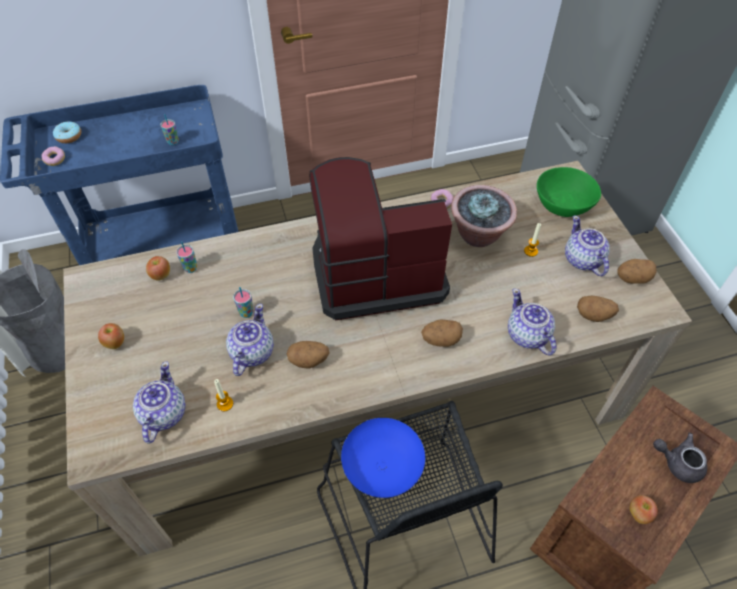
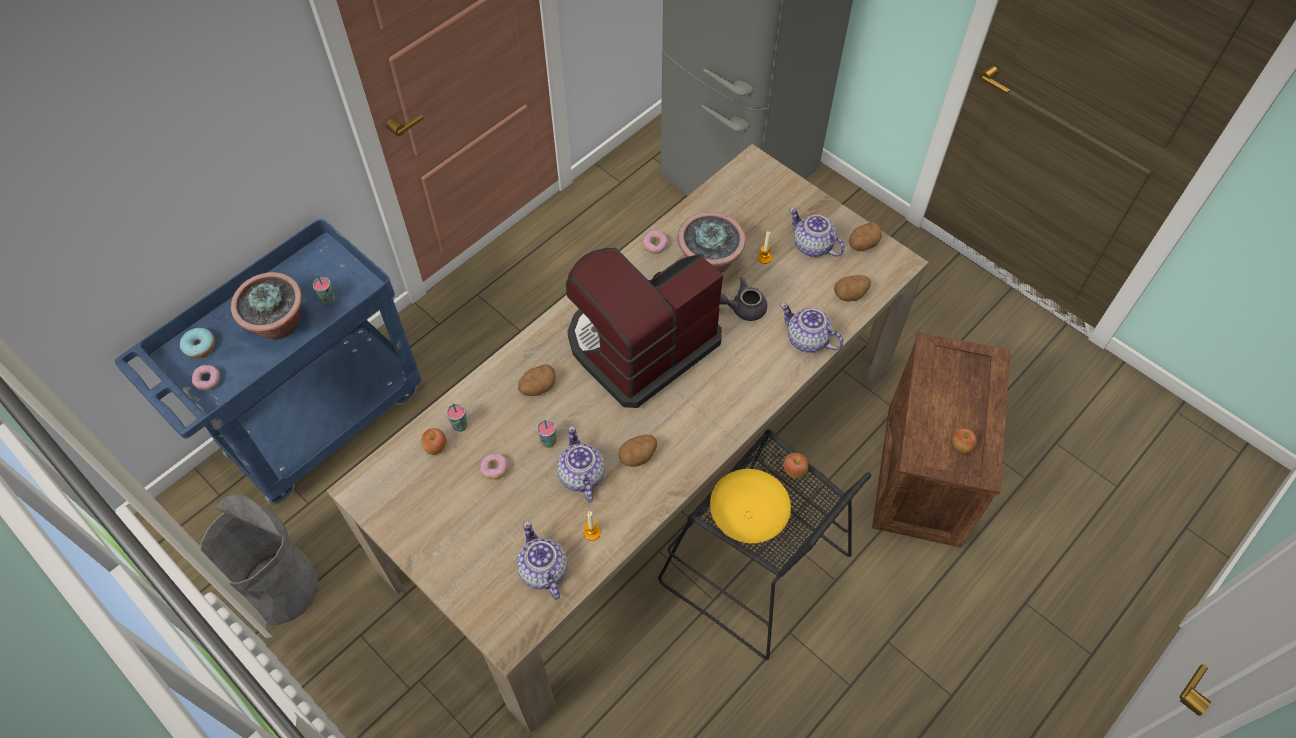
camera: 30 degrees left, 5 degrees up
(115, 343) = (444, 533): apple -> apple (794, 470)
(128, 144) = (279, 325): none -> potted plant
(190, 313) = (494, 469): none -> donut
(381, 468) = (746, 518): blue bowl -> yellow bowl
(440, 340) = (738, 380): potato -> potato (537, 387)
(562, 204) = (764, 197): green bowl -> none
(678, 463) = (969, 389): grey teapot -> grey teapot (743, 308)

